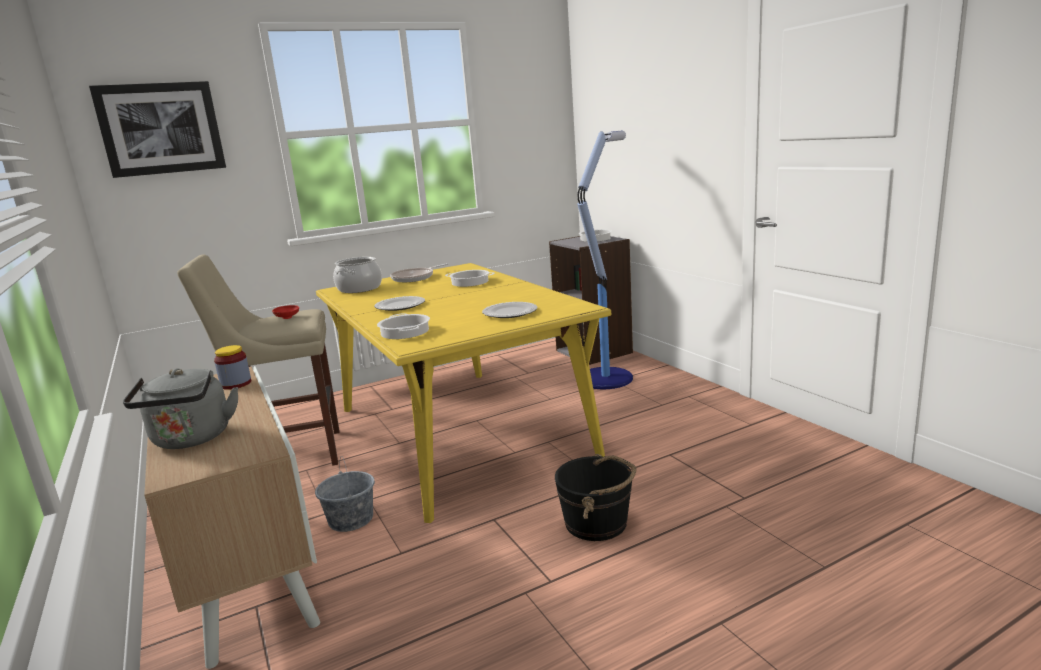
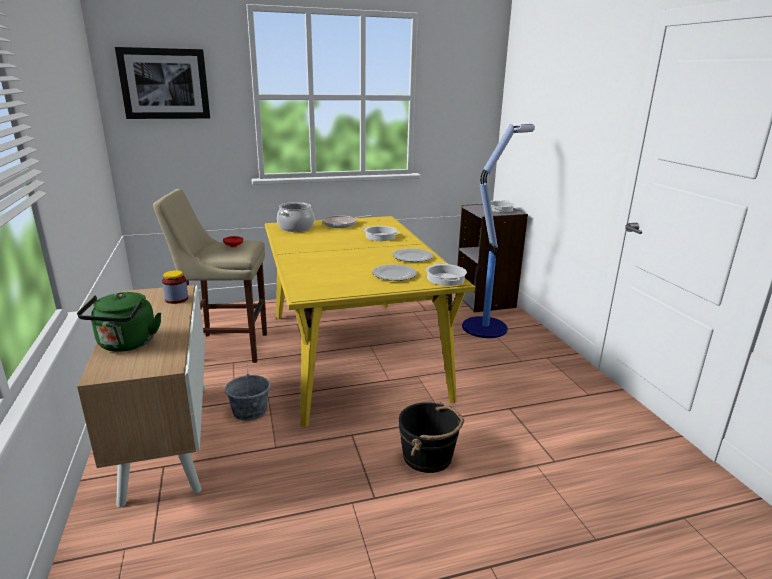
camera: 10 degrees right, 5 degrees up
(191, 440) = (126, 344): grey kettle -> green kettle
(400, 305) = (317, 251): plate -> plate (412, 257)
(404, 332) = (306, 279): cooking pot -> cooking pot (445, 279)

